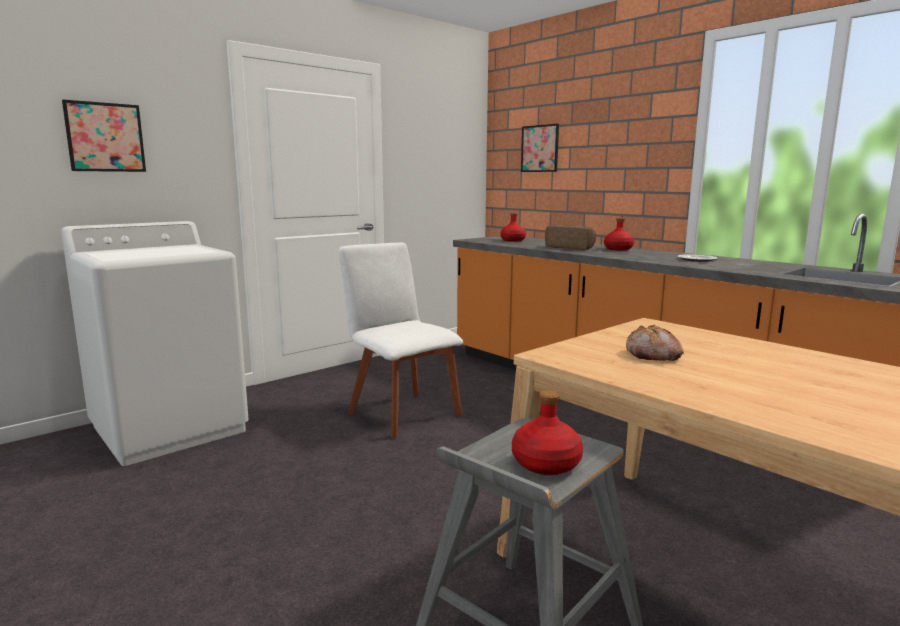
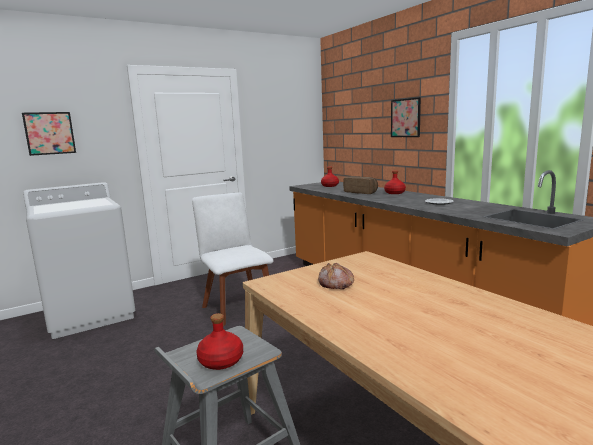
camera: 10 degrees right, 0 degrees up
(540, 148) = (353, 119): picture -> picture (405, 118)

